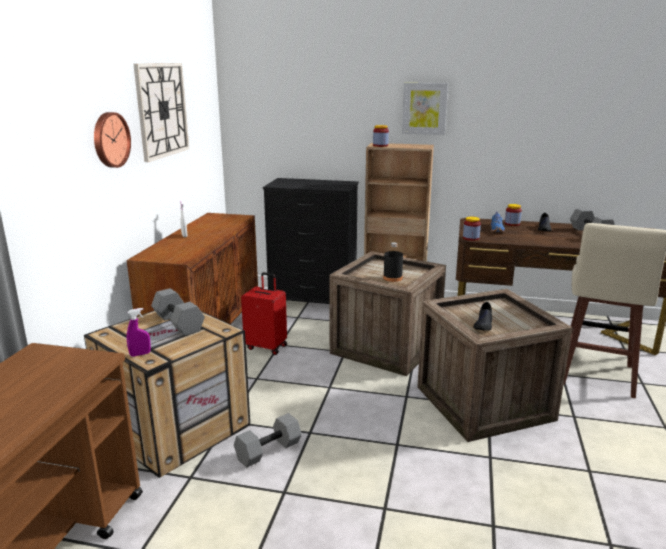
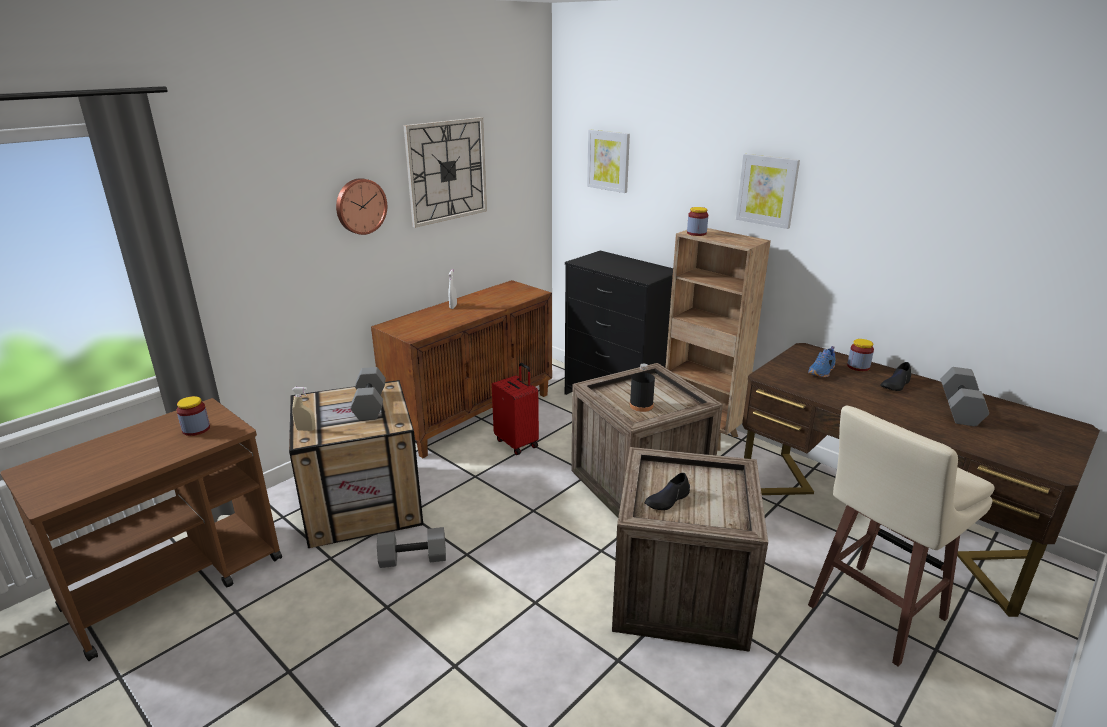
camera: 30 degrees right, 5 degrees up
(140, 354) = (306, 429): purple spray bottle -> beige spray bottle
(280, 100) = (608, 160): none -> picture
(471, 238) = (766, 377): jar -> jar (196, 429)

